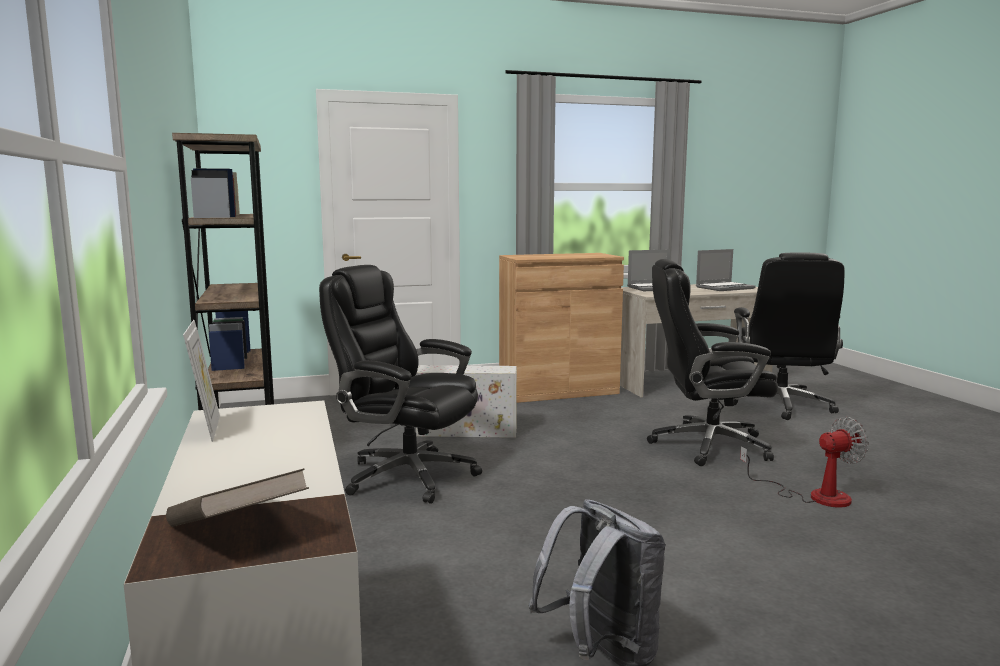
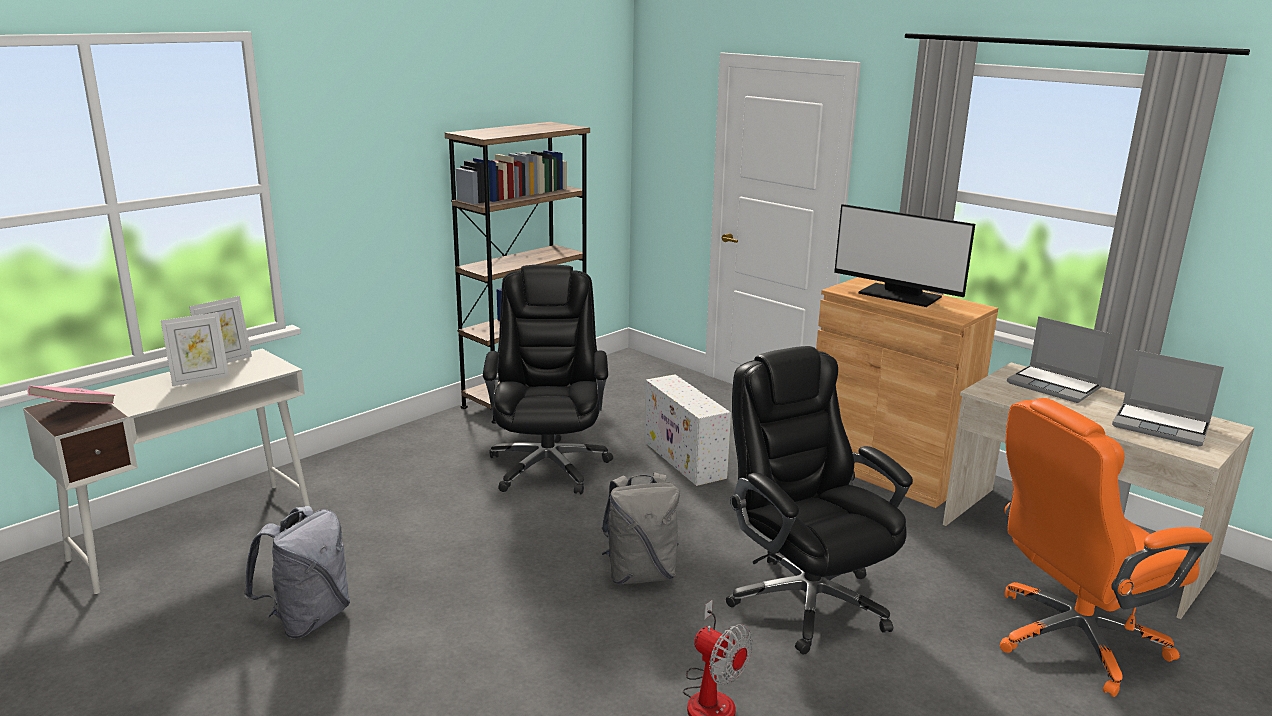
camera: 60 degrees right, 10 degrees up
(237, 531) = (75, 409): brown book -> pink book
(258, 445) = (200, 379): none -> picture frame
(553, 255) = (899, 295): none -> monitor
(635, 482) = (640, 574): none -> grey backpack
(781, 406) = (1073, 639): black office chair -> orange office chair

